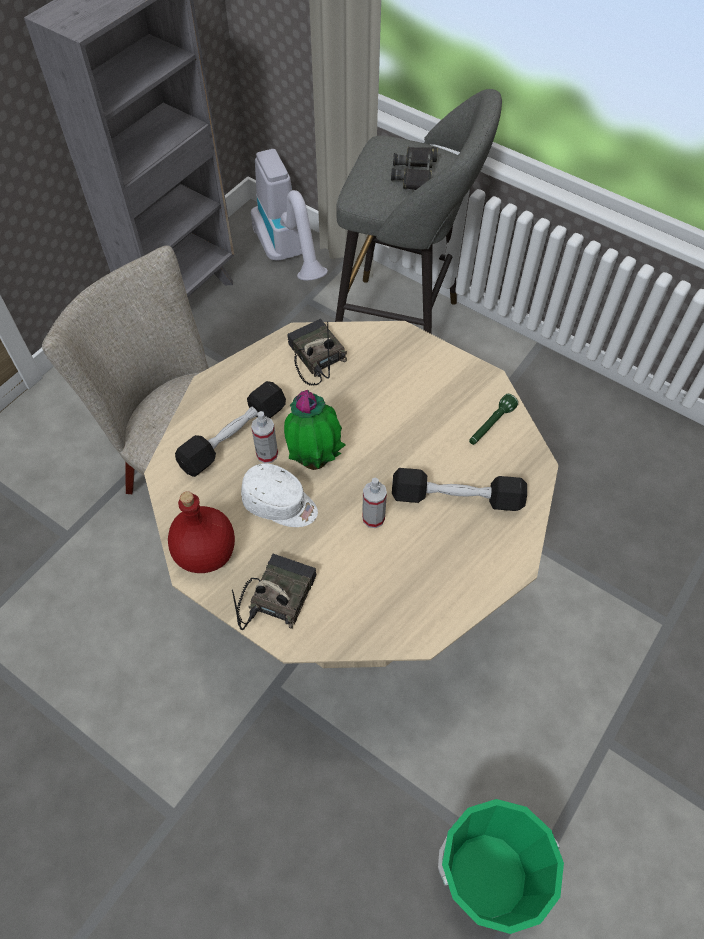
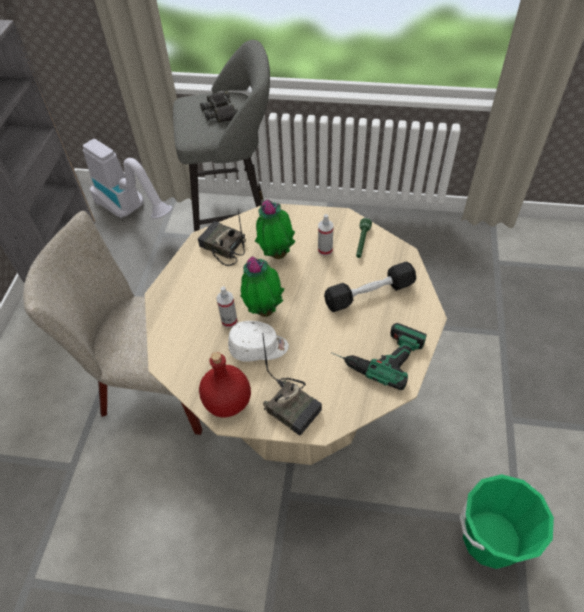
camera: 25 degrees left, 5 degrees down
(233, 437) = (198, 320): black dumbbell -> none
(276, 595) = (293, 406): radio -> radio turned 135 degrees clockwise
(373, 518) = (325, 329): spray bottle -> spray bottle (325, 250)
(374, 393) = (276, 254): none -> potted plant
(417, 579) = (377, 353): none -> power drill

